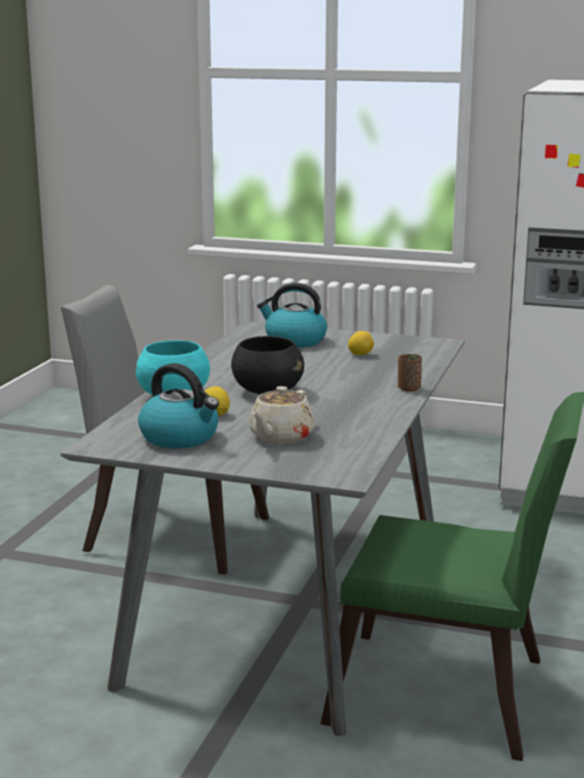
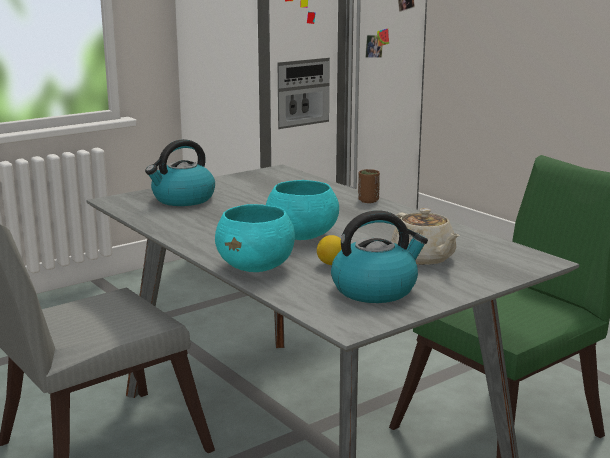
camera: 55 degrees left, 0 degrees up
(267, 391) = (301, 236): black bowl -> turquoise bowl
(360, 354) = (261, 192): lemon -> none

